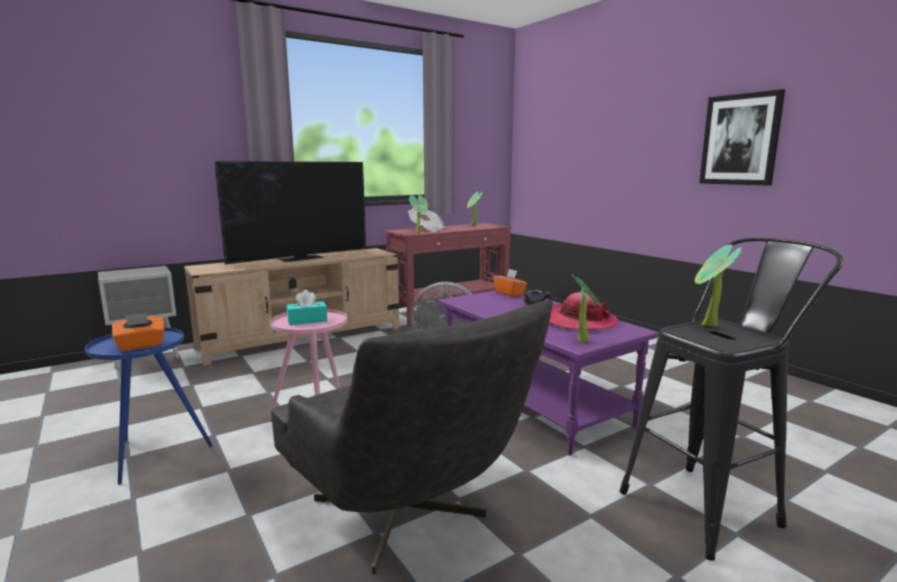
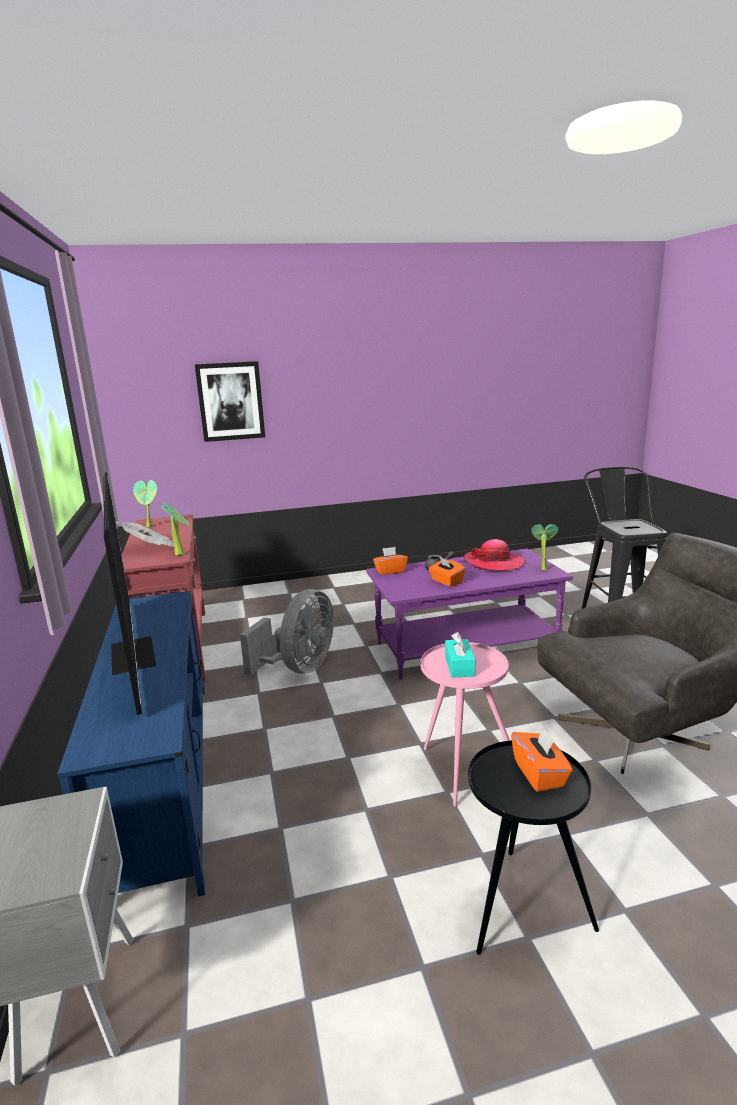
camera: 70 degrees left, 5 degrees up
(153, 453) = (521, 910): blue side table -> black side table
(303, 338) = (163, 775): beige tv stand -> blue tv stand
(500, 309) = (446, 582): none -> orange tissue box
(708, 326) = (616, 526): potted plant -> none
(740, 140) = (400, 395): picture -> picture (230, 401)

